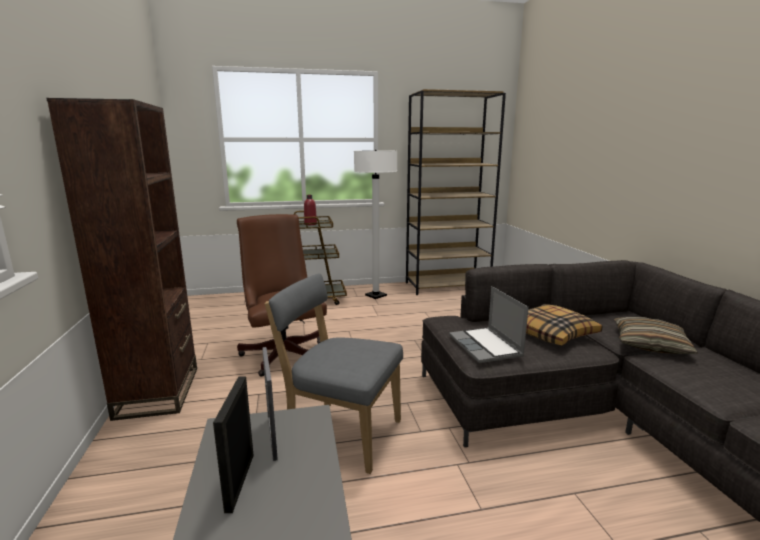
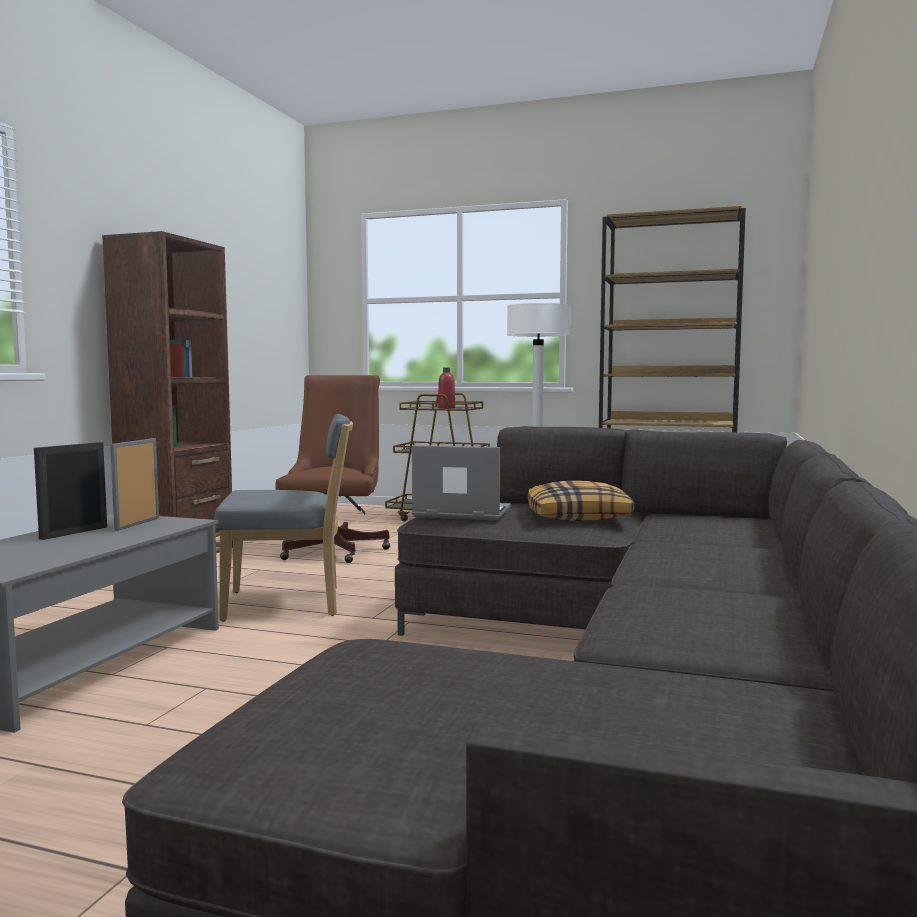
camera: 30 degrees right, 10 degrees down
(341, 433) = (289, 603): grey chair -> grey chair turned 120 degrees clockwise
(486, 346) = (460, 513): laptop -> laptop turned 90 degrees clockwise
(650, 344) = (697, 537): pillow -> none

